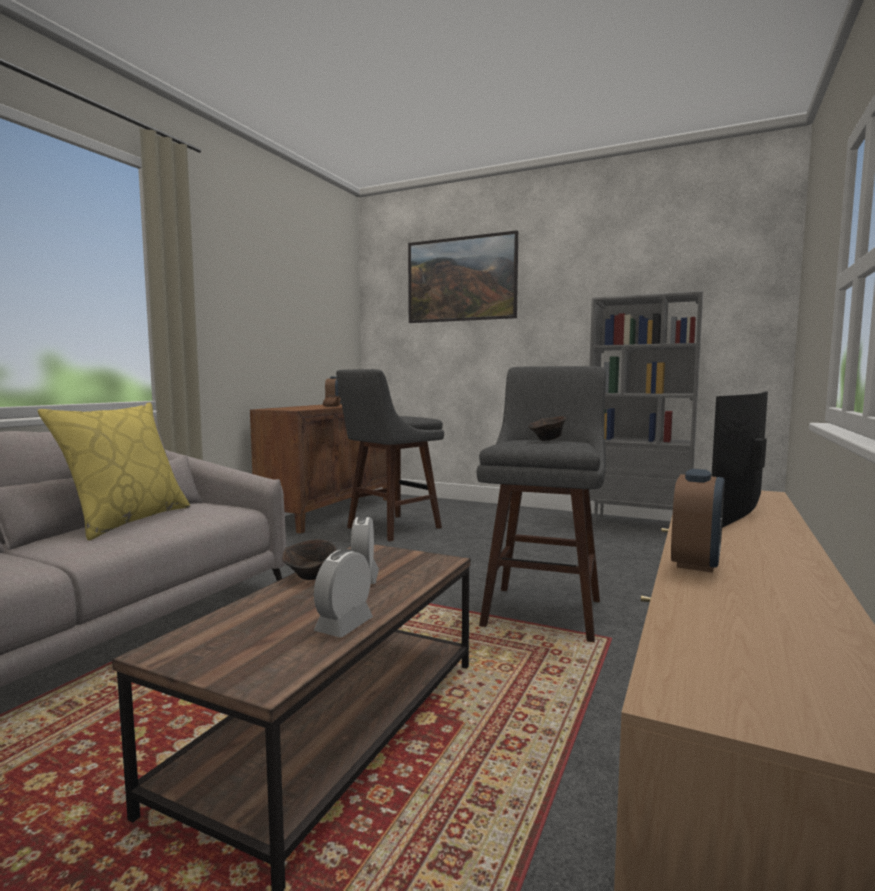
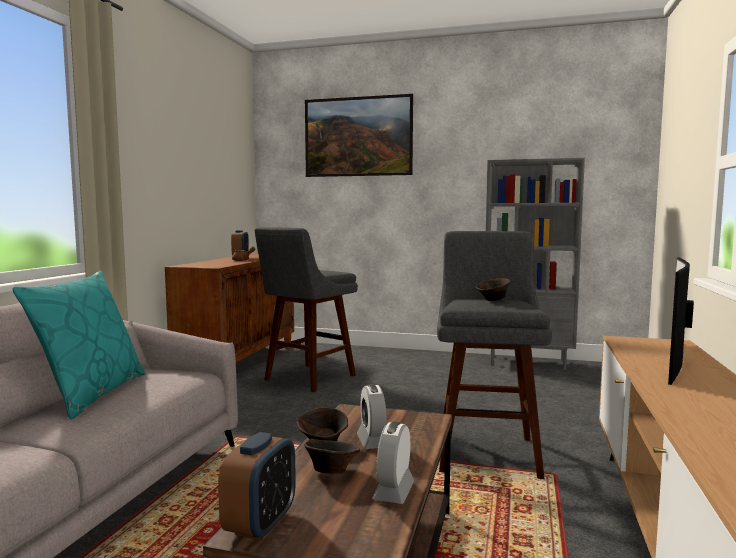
camera: 10 degrees left, 0 degrees up
(126, 521) = (91, 394): yellow pillow -> turquoise pillow
(296, 602) = (331, 471): none -> brown bowl
(696, 562) = (685, 415): alarm clock -> alarm clock (260, 524)

